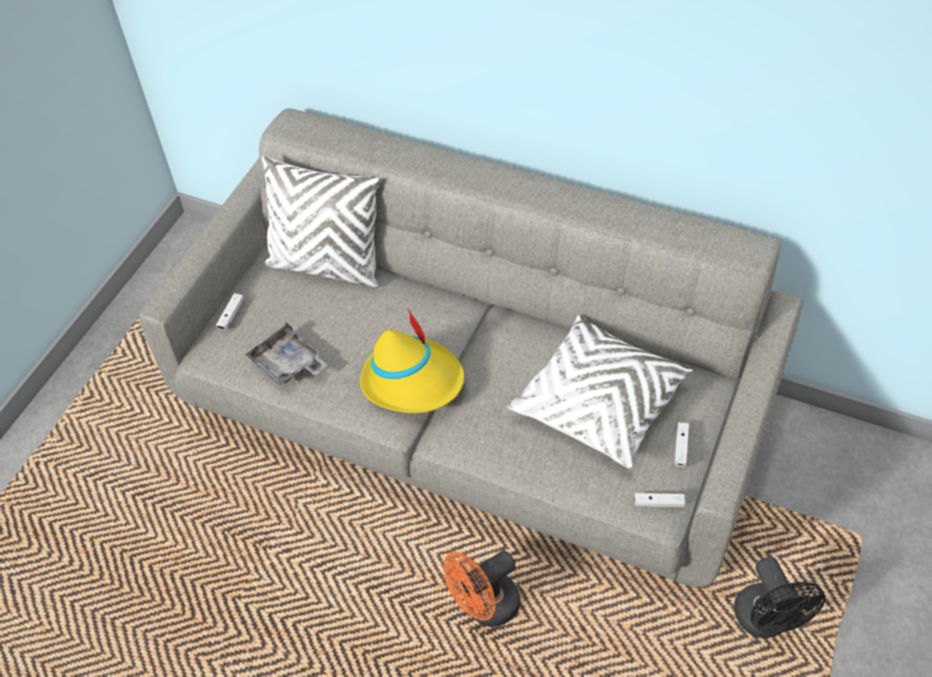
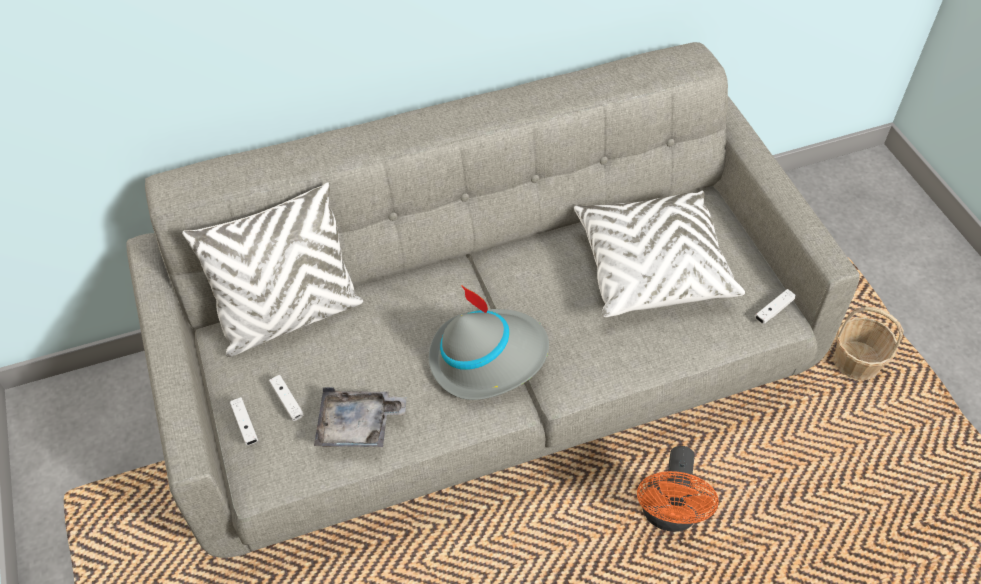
camera: 45 degrees left, 0 degrees up
(413, 380) = (487, 357): yellow hat -> grey hat
(681, 447) = (742, 258): white game controller -> white game controller (287, 401)
(766, 622) = (856, 361): black fan -> basket

